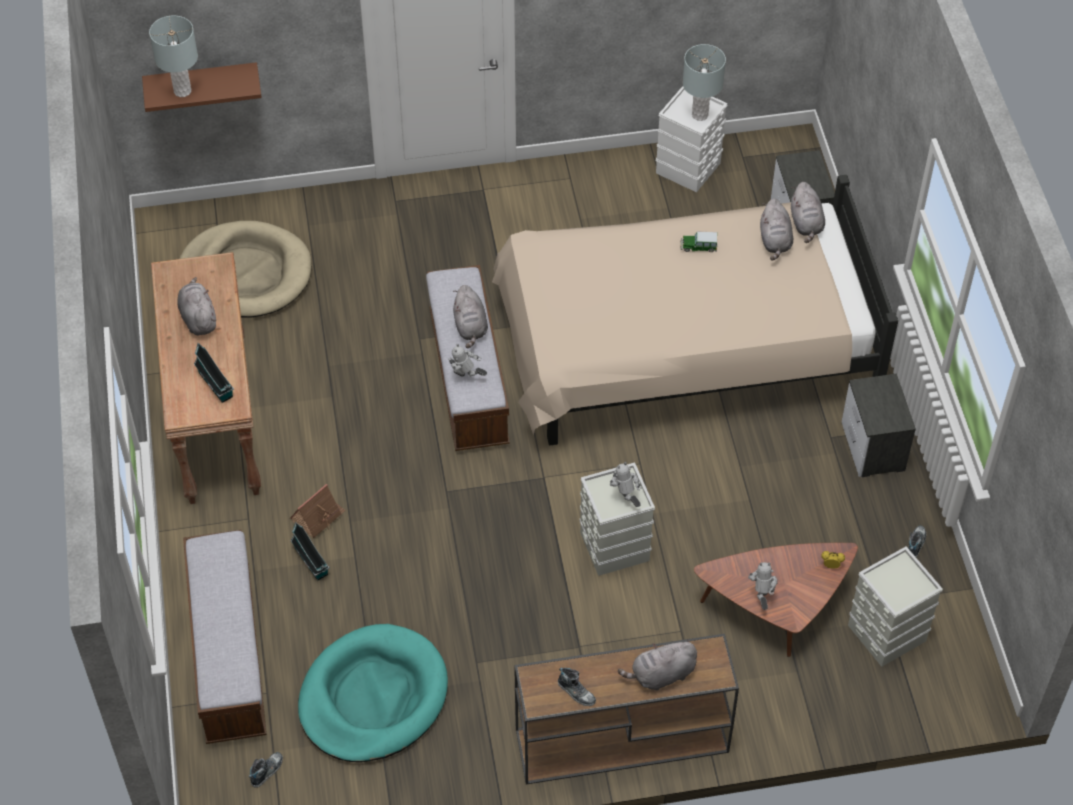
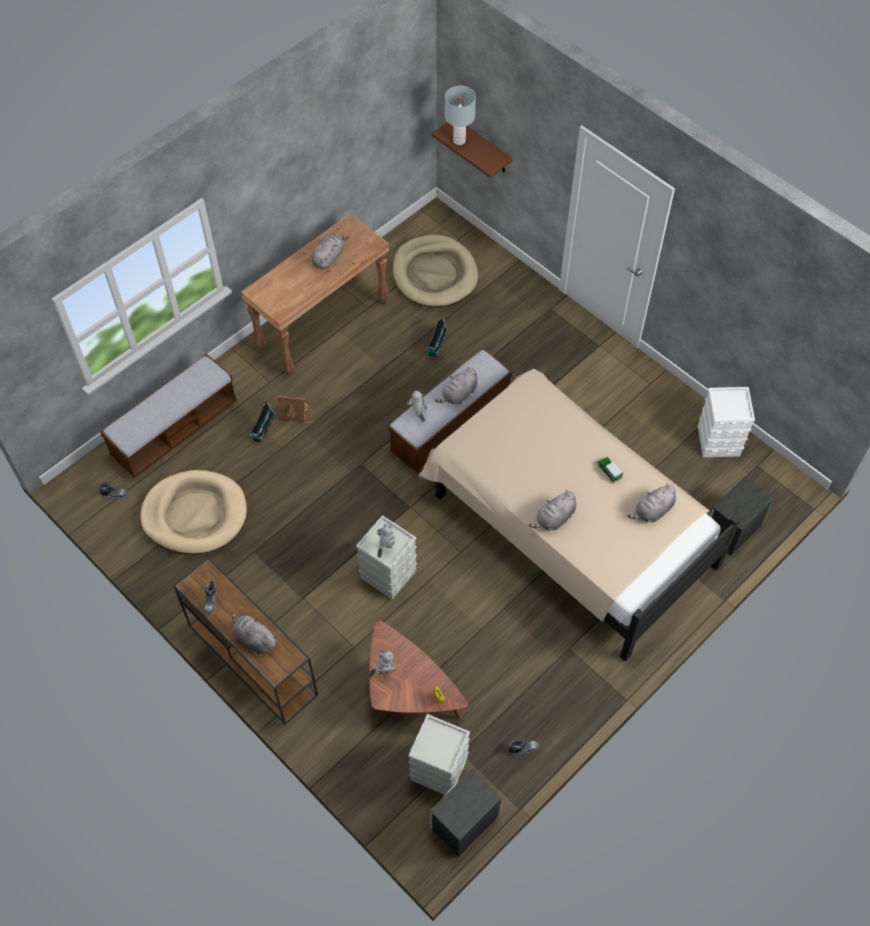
camera: 55 degrees right, 5 degrees up
(216, 386) = (288, 295): toy house -> toy house (436, 345)
(373, 697) = (195, 514): turquoise dog bed -> beige dog bed
(699, 115) = (731, 411): grey table lamp -> none
(806, 224) = (684, 521): grey plush toy -> grey plush toy (554, 519)
(873, 448) = (581, 679): nightstand -> nightstand (463, 822)

